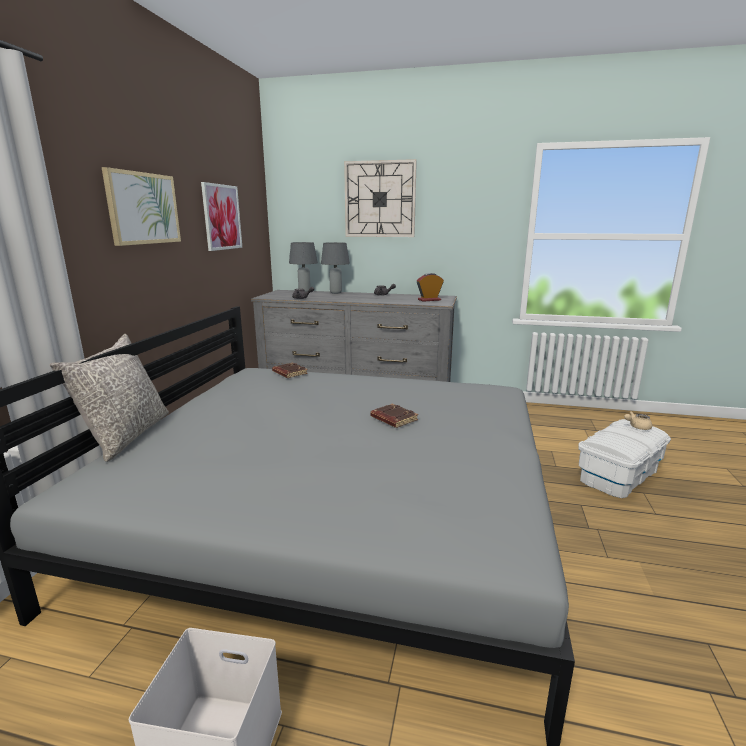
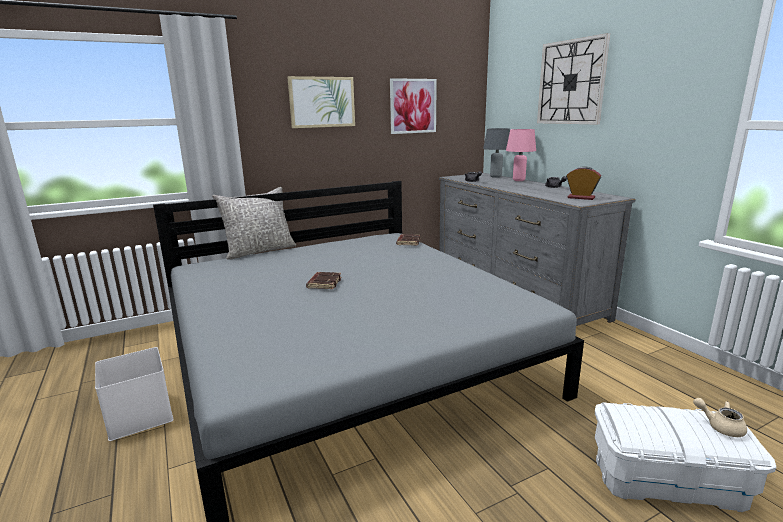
camera: 50 degrees right, 0 degrees up
(335, 293) = (518, 180): grey table lamp -> pink table lamp
(393, 419) = (389, 291): brown book -> brown book (324, 283)

